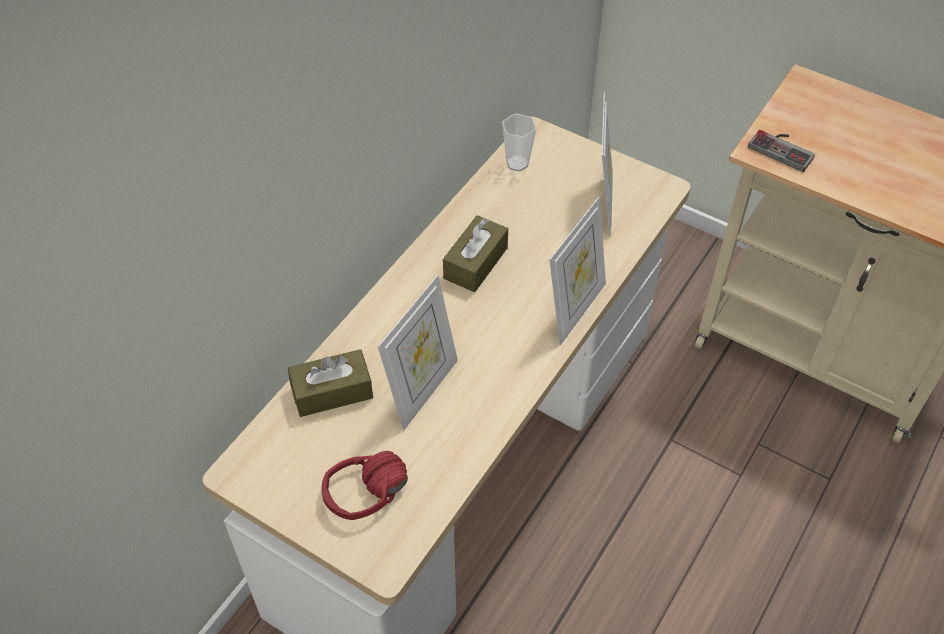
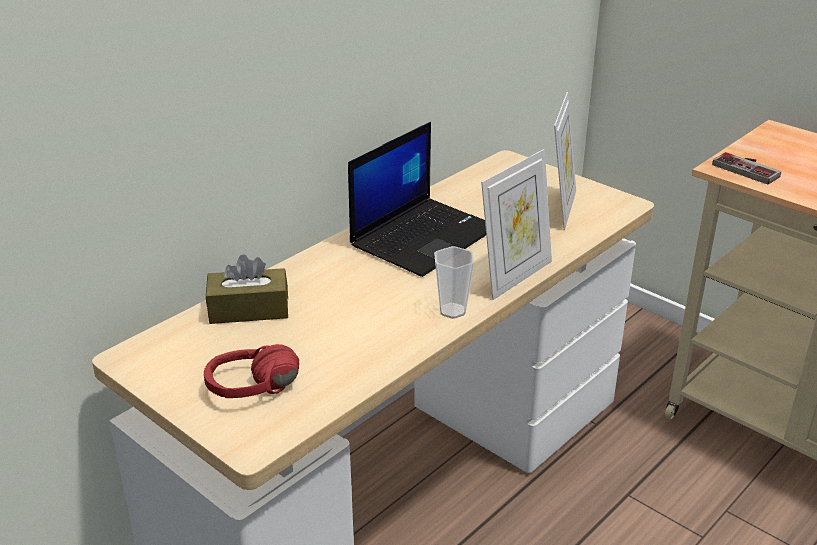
camera: 10 degrees right, 20 degrees down
(422, 390) = (340, 317): picture frame -> none
(475, 263) = (424, 236): brown tissue box -> laptop
(517, 164) = (484, 177): cup -> cup (452, 311)

